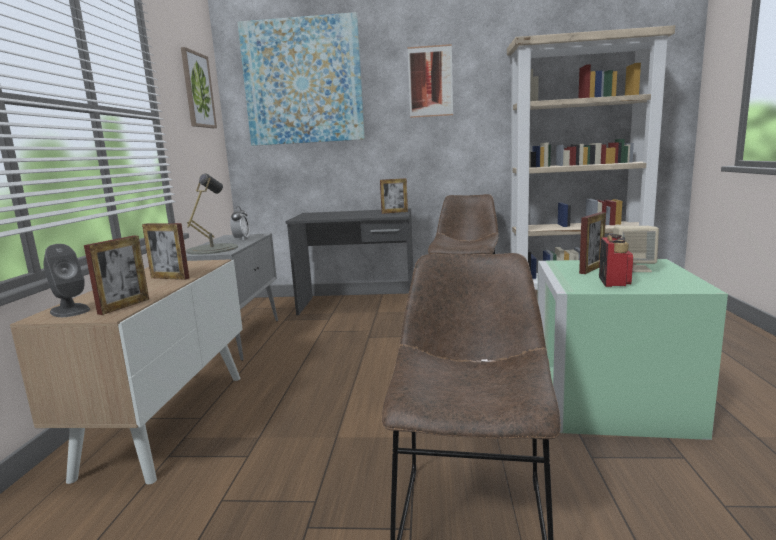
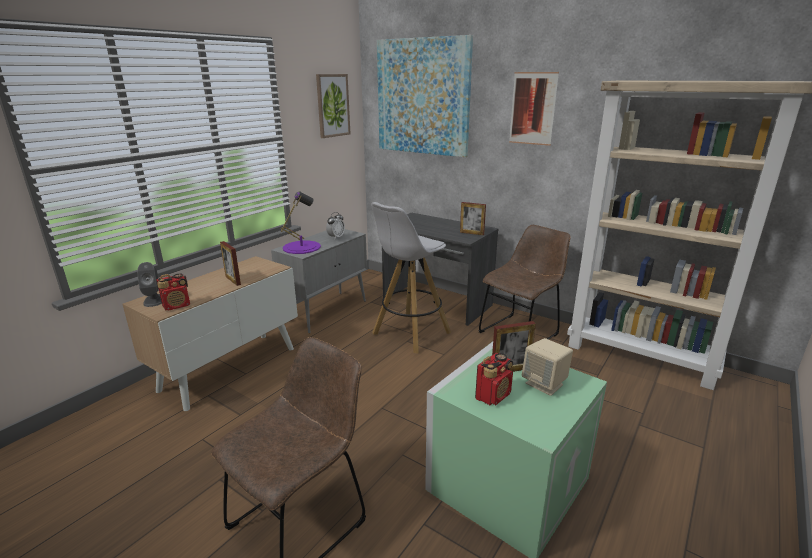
camera: 30 degrees right, 10 degrees up
(124, 306) = (177, 306): picture frame -> radio
(212, 249) = (301, 247): grey table lamp -> purple table lamp
(364, 331) = (410, 334): none -> white stool

